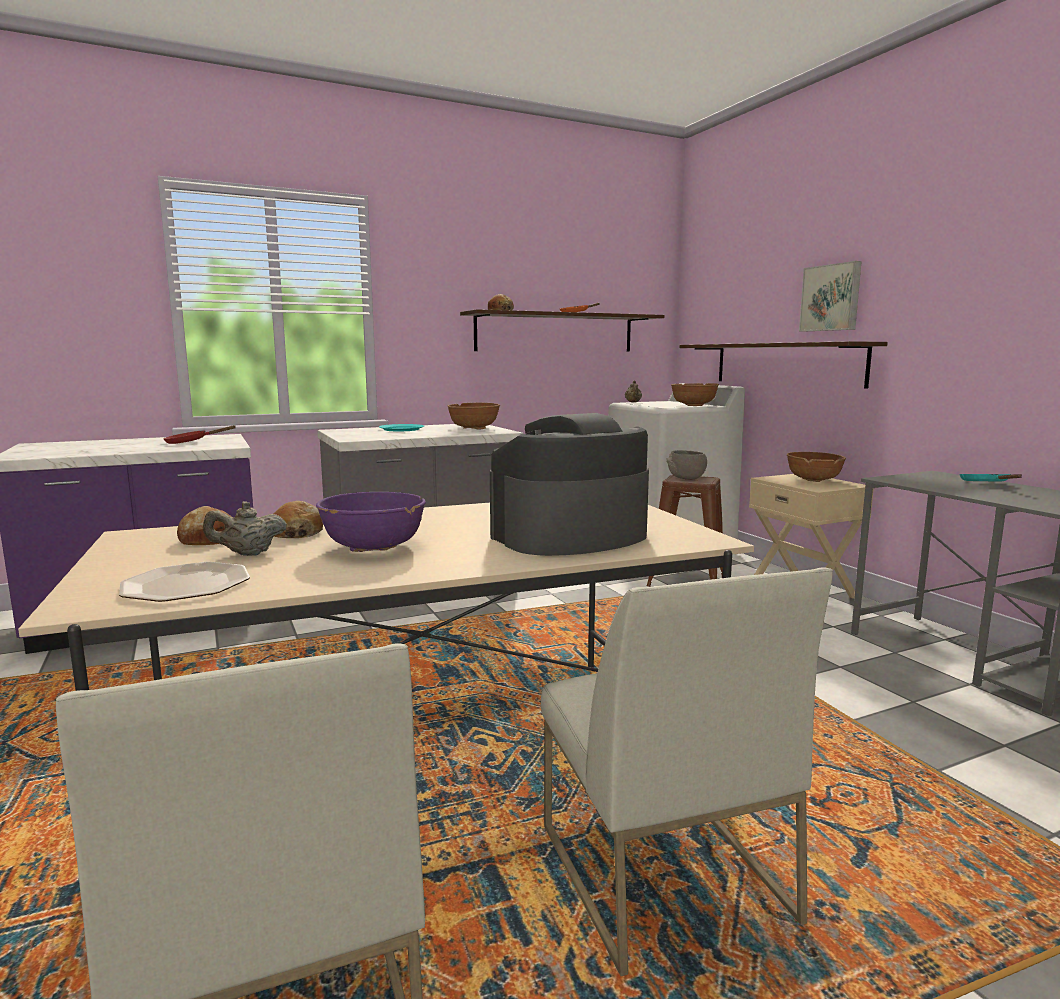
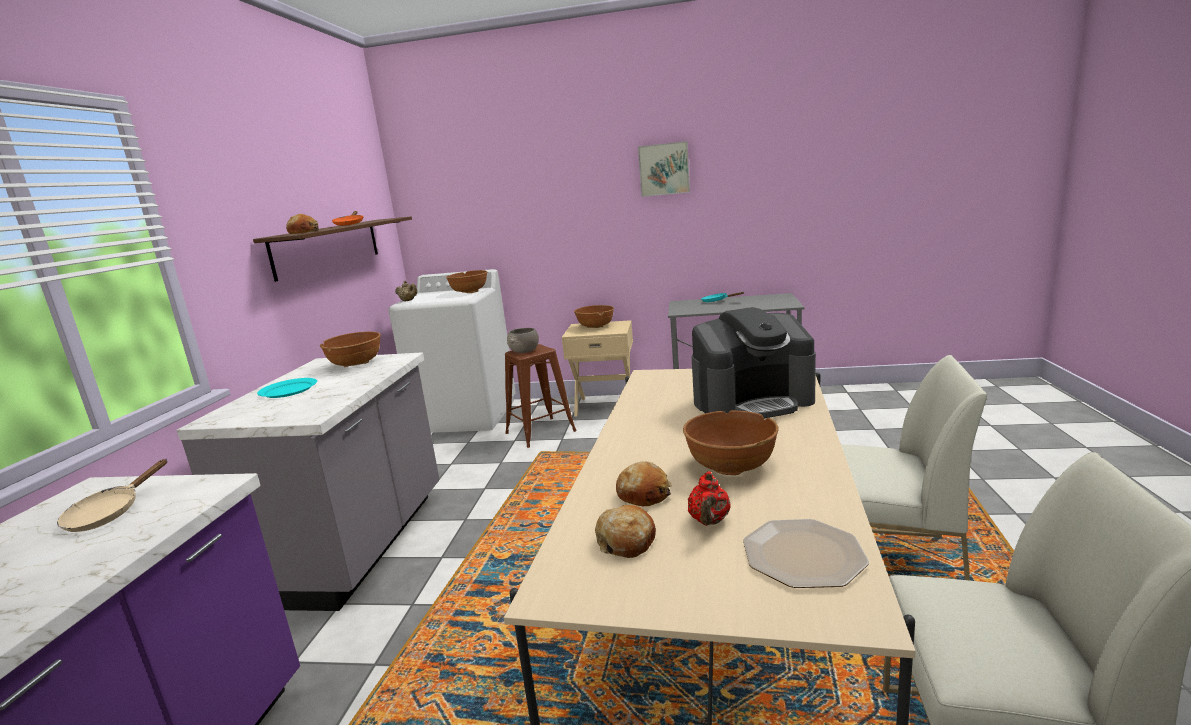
camera: 55 degrees left, 5 degrees up
(191, 442) = (110, 513): red frying pan -> beige frying pan
(248, 554) = (709, 521): beige teapot -> red teapot
(373, 547) = (731, 465): purple bowl -> brown bowl
(569, 536) = (752, 401): coffee machine -> coffee machine turned 105 degrees counterclockwise
(786, 364) = (534, 246): shelf -> none
(831, 298) = (566, 194): picture -> picture (664, 169)

